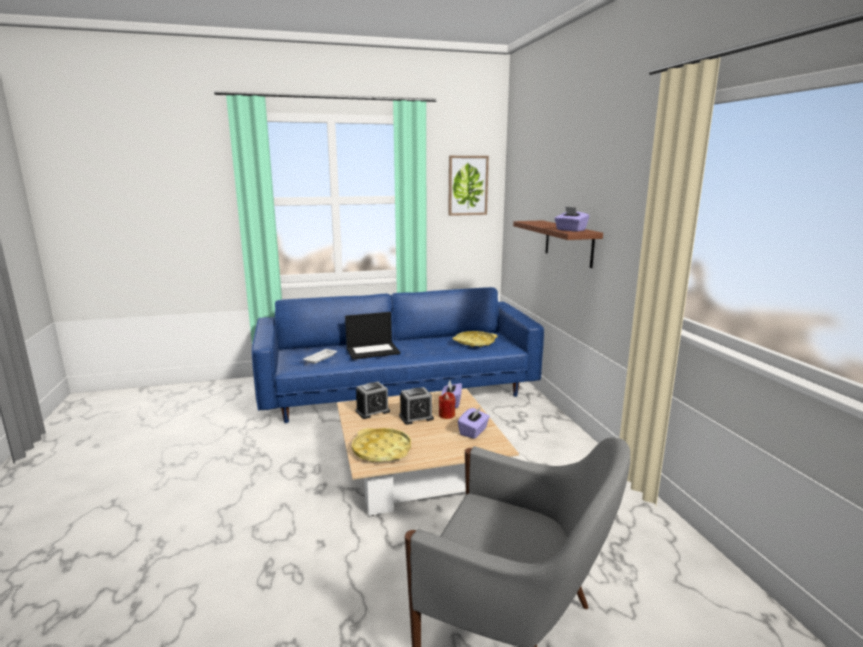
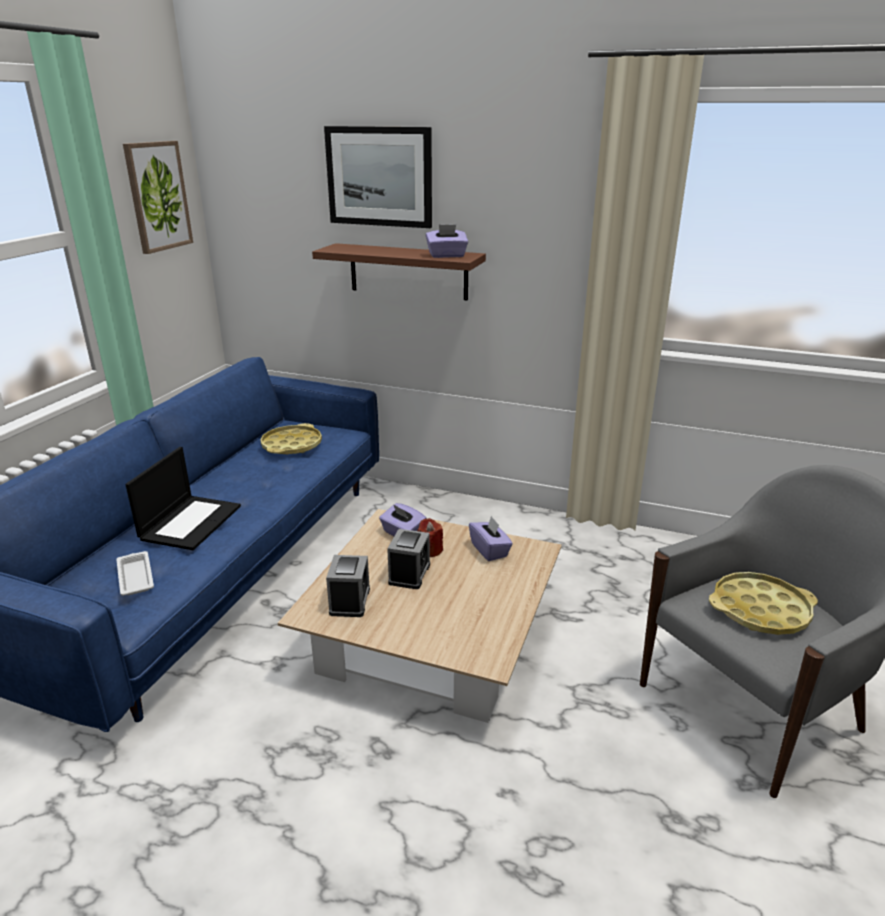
camera: 55 degrees left, 10 degrees up
(381, 450) = (464, 633): yellow tray -> yellow tray (760, 610)
(563, 175) = (379, 177): none -> picture

